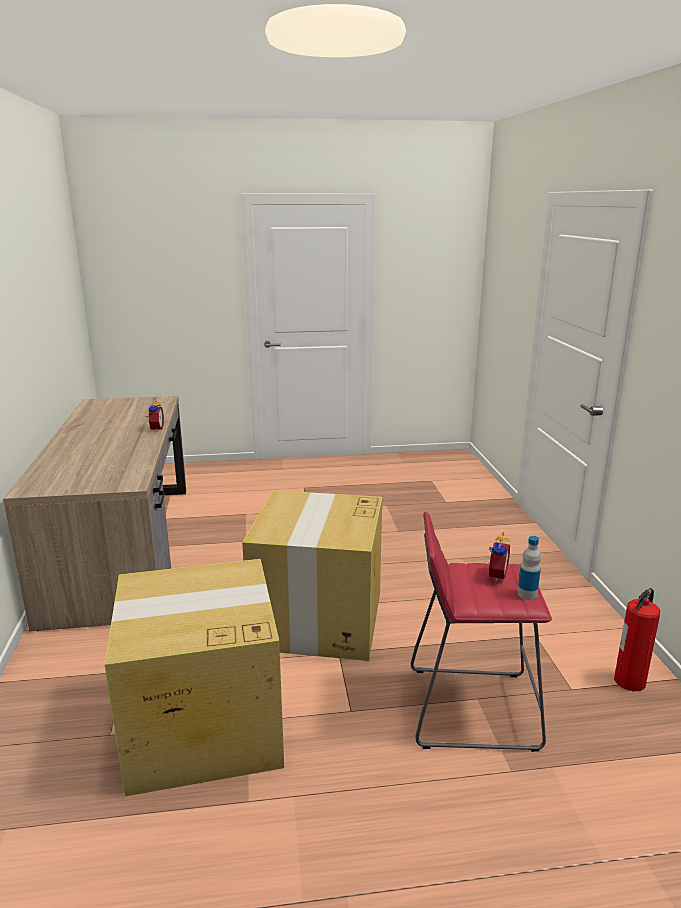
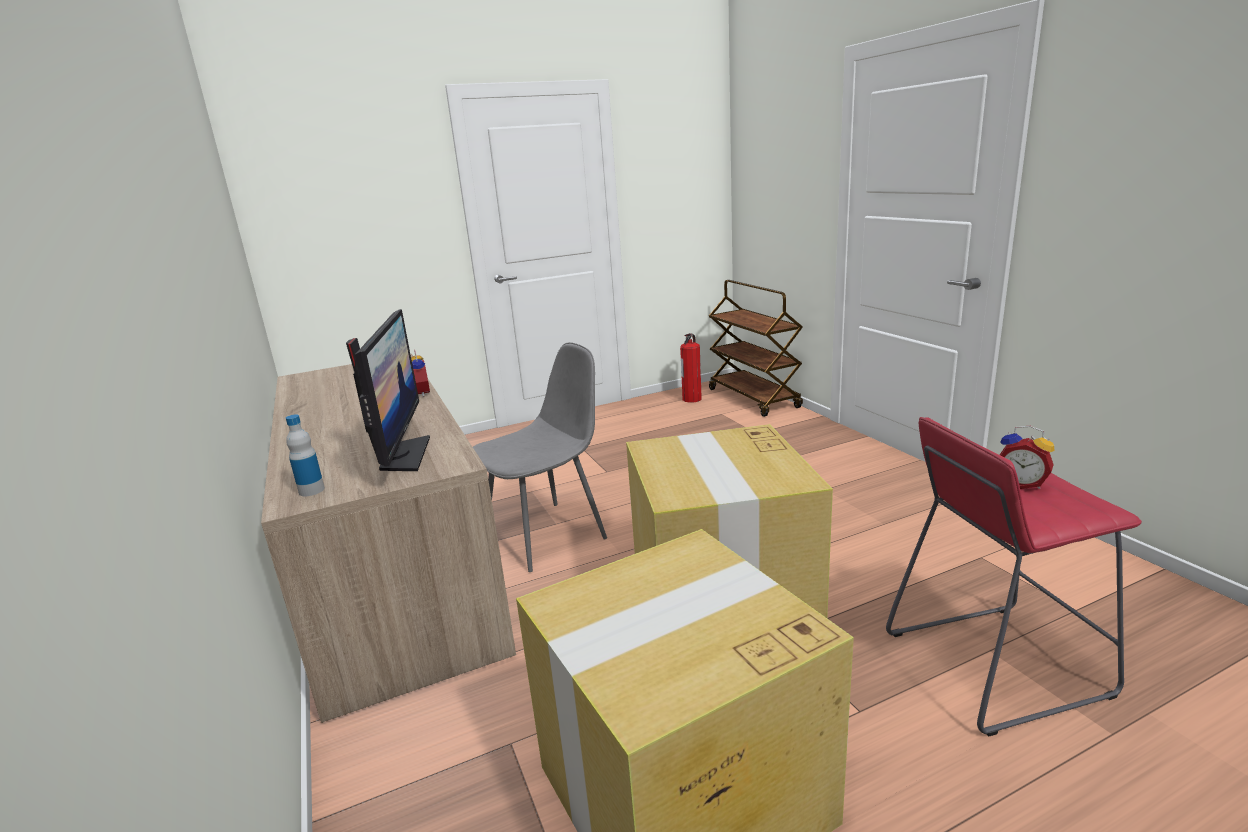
camera: 15 degrees left, 0 degrees up
(107, 472) = (402, 456): none -> monitor
(235, 547) = (547, 534): none -> grey chair
(468, 472) = (754, 398): none -> brown cart
(495, 575) = (1021, 483): alarm clock -> alarm clock turned 120 degrees clockwise
(527, 594) = (1086, 497): bottle -> bottle (311, 490)
(630, 680) = (1123, 583): fire extinguisher -> fire extinguisher (692, 399)

